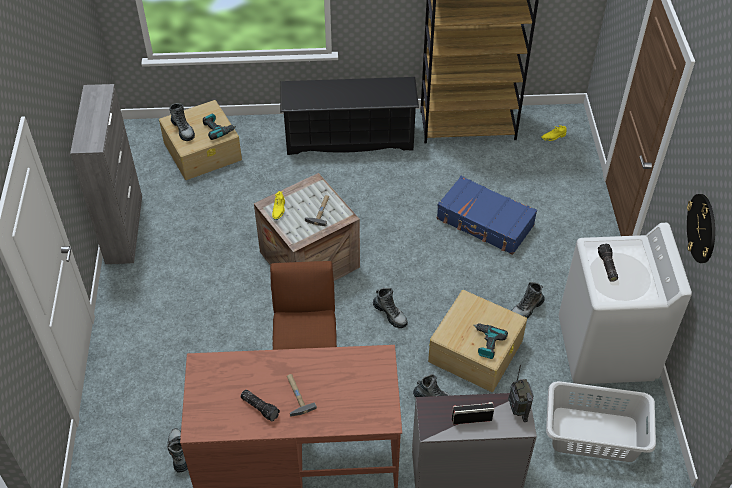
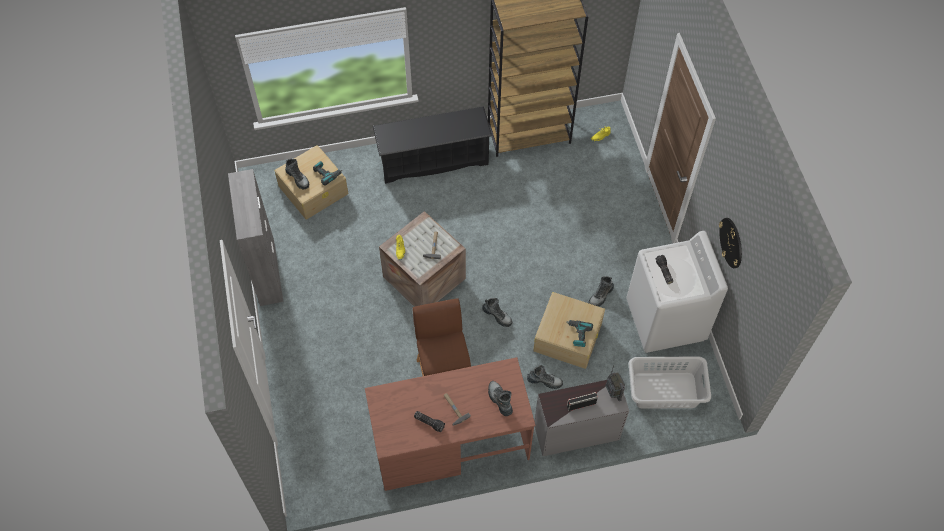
camera: 10 degrees left, 10 degrees up
(178, 452) = (360, 453): boot -> boot (500, 400)
(485, 223) = (557, 224): blue suitcase -> none

